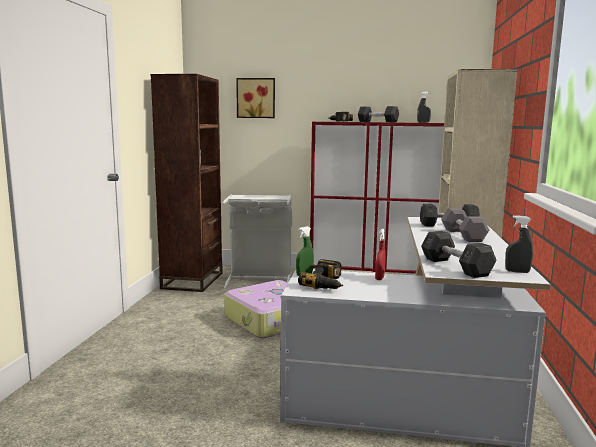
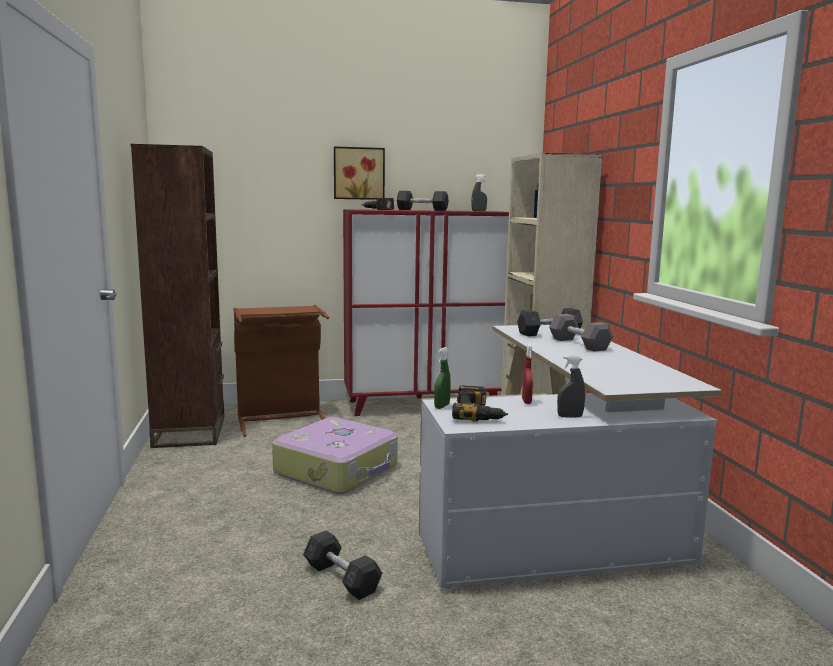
camera: 20 degrees left, 0 degrees up
(256, 98) = (258, 177): picture -> picture (358, 173)
(259, 279) = (281, 419): grey laundry basket -> brown laundry basket
(455, 267) = (618, 380): grey dumbbell -> grey dumbbell (341, 578)
(517, 272) = (679, 380): grey spray bottle -> grey spray bottle (570, 416)

